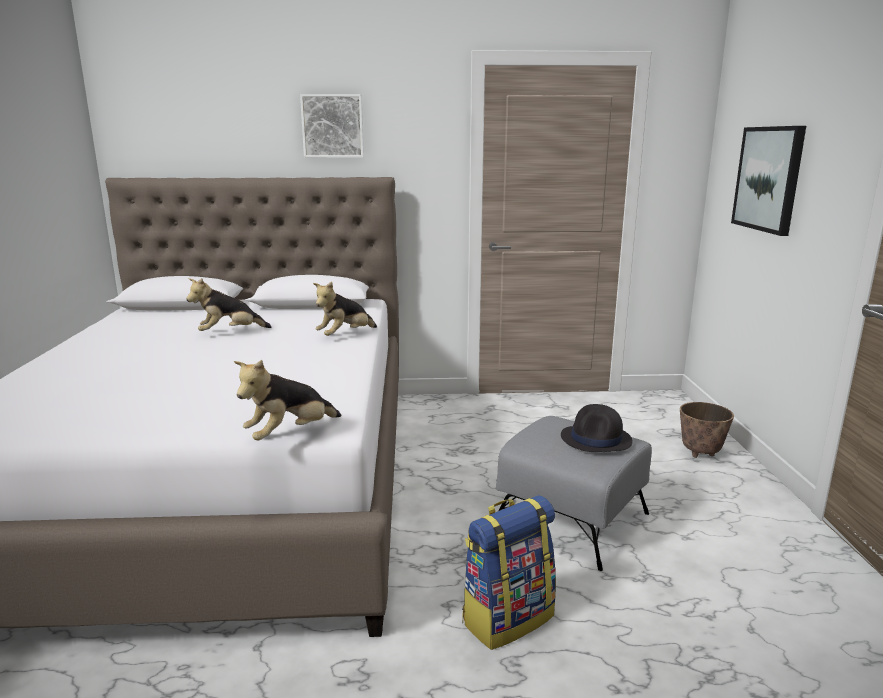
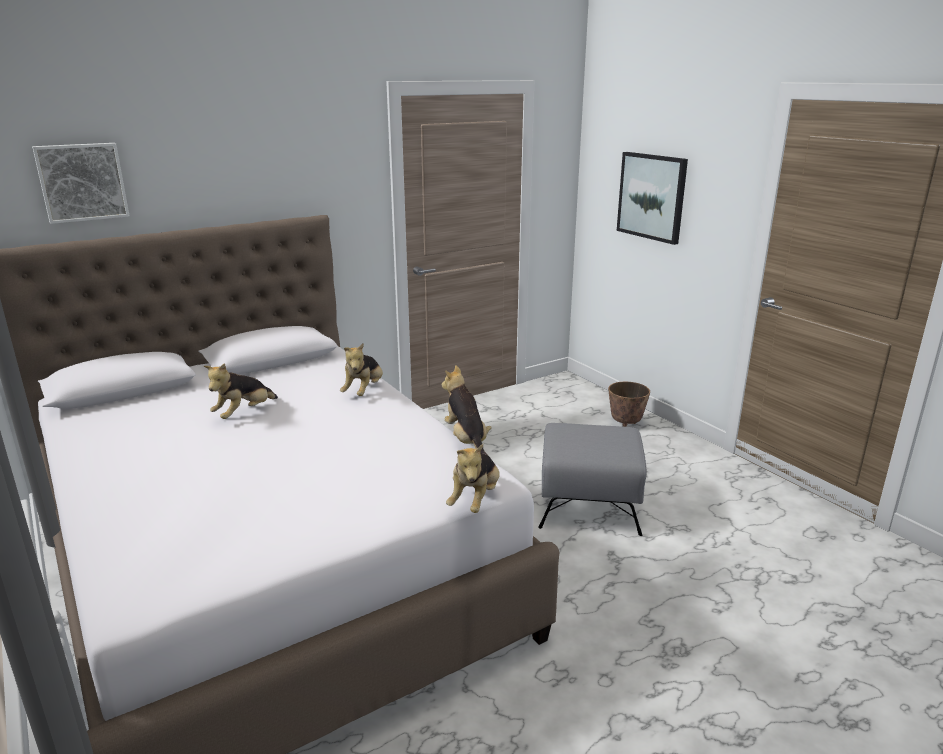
camera: 30 degrees left, 5 degrees up
(333, 126) = (255, 165): picture -> picture (82, 182)
(366, 388) = (467, 441): none -> plush toy
(507, 618) = (615, 592): backpack -> none
(596, 439) = (608, 435): black hat -> none

